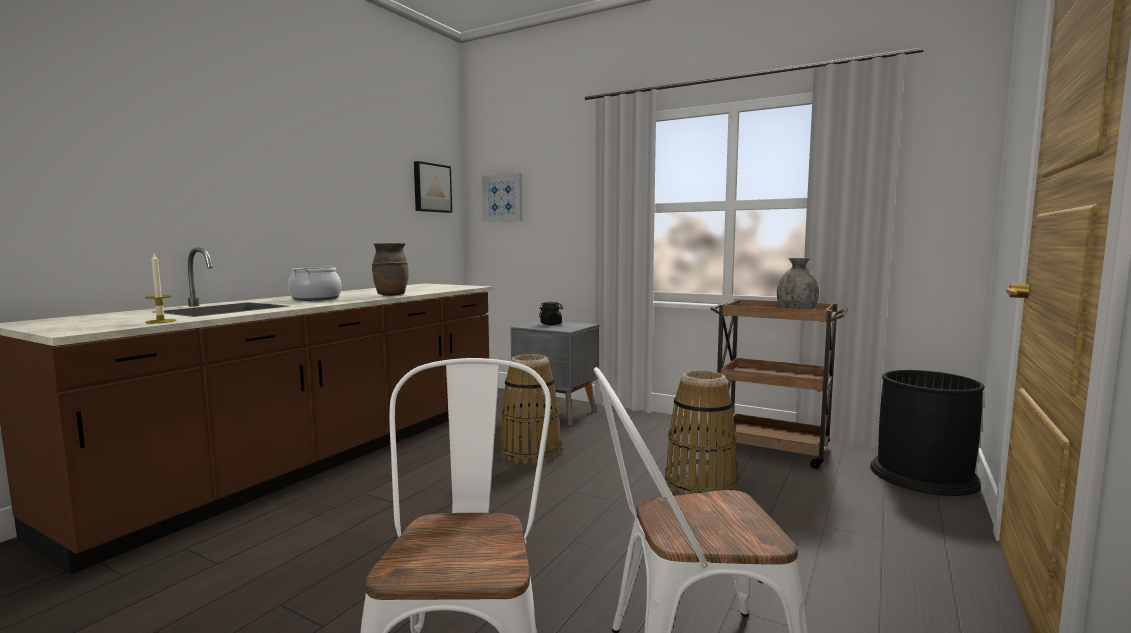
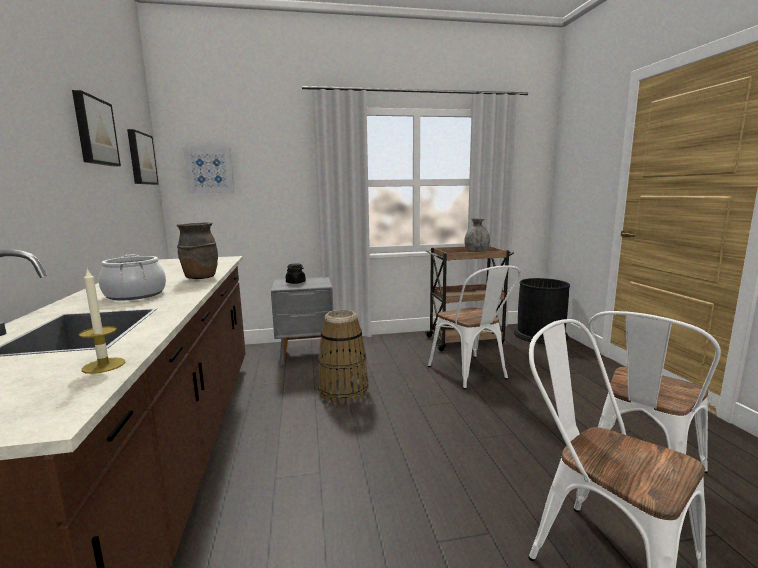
camera: 40 degrees left, 5 degrees up
(360, 165) = (94, 131): none -> picture
(700, 484) = (472, 374): basket -> white chair

